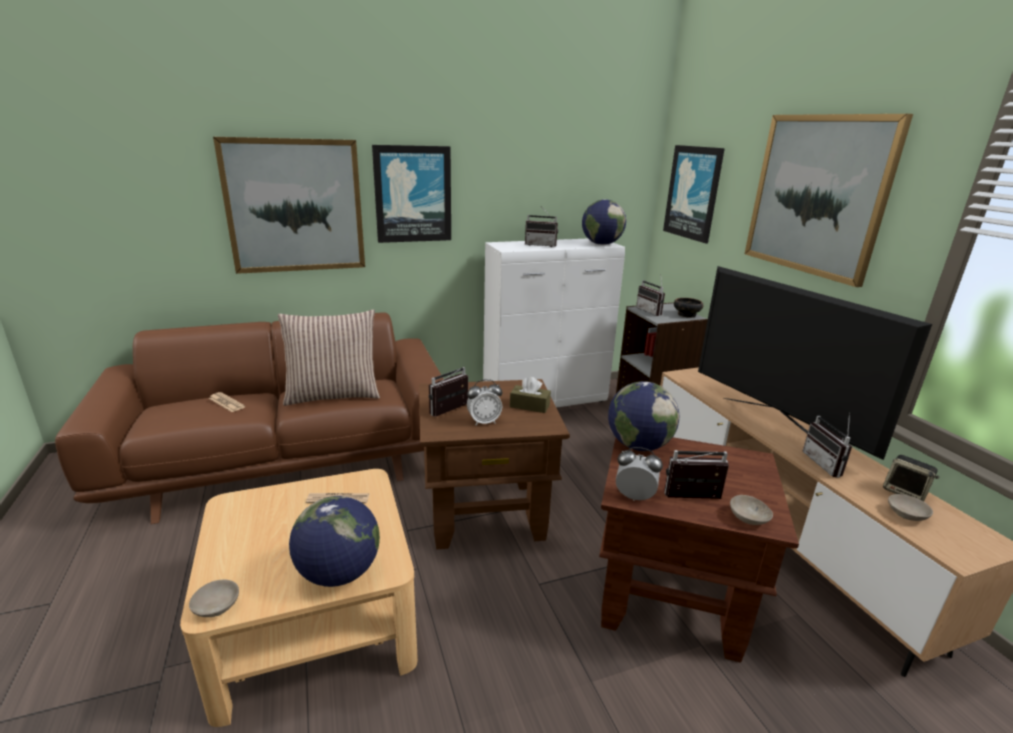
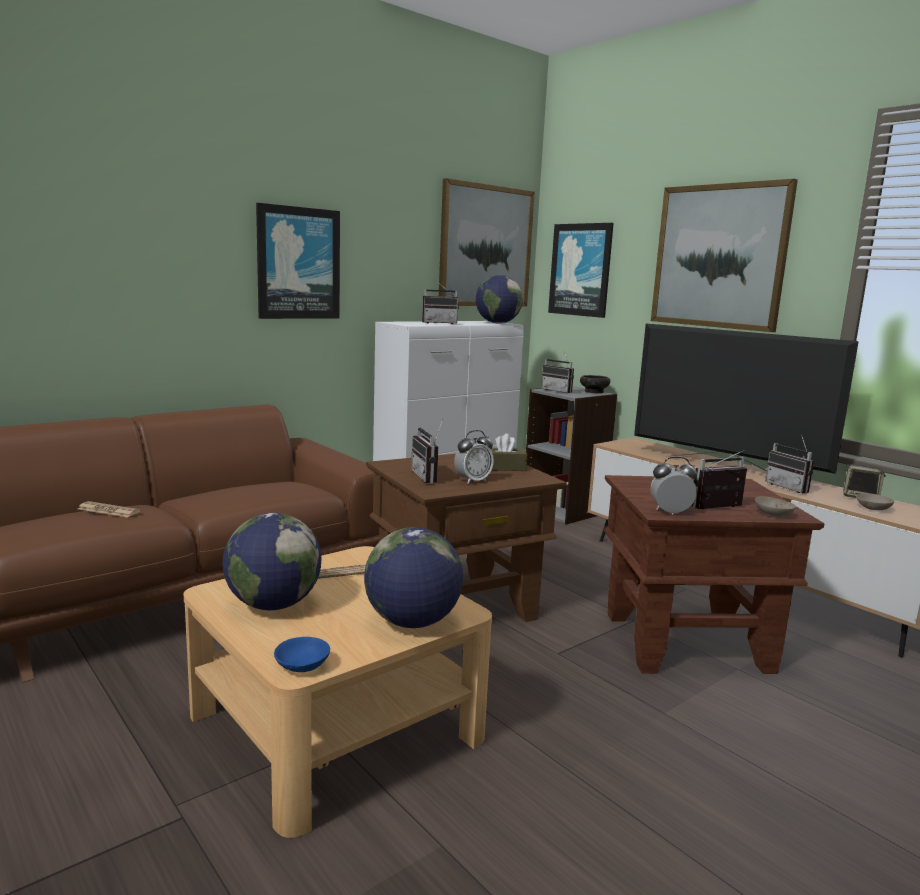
camera: 20 degrees left, 10 degrees down
(218, 605) = (303, 664): beige bowl -> blue bowl
(295, 206) = (164, 270): picture -> picture (485, 246)
(333, 395) = (245, 493): pillow -> none
(452, 411) = (430, 477): radio -> radio turned 45 degrees counterclockwise
(638, 445) = (637, 483): globe -> globe (273, 605)

